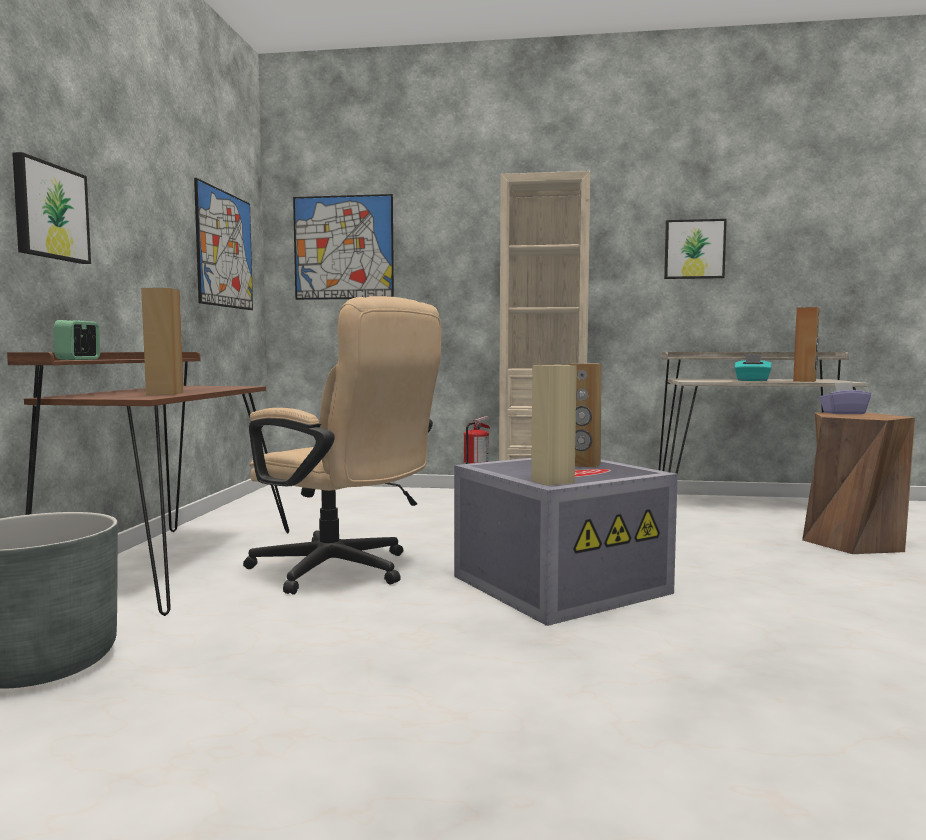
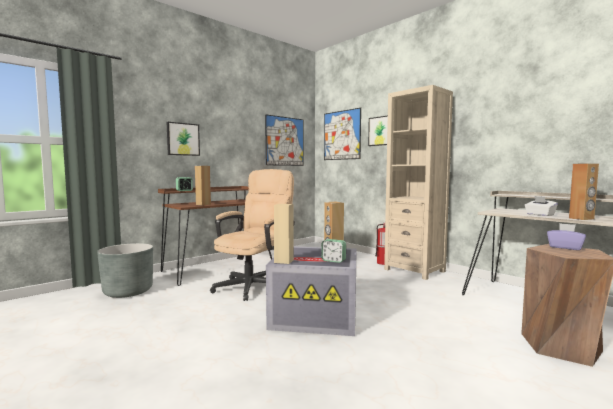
camera: 40 degrees right, 0 degrees up
(343, 571) = (254, 285): beige office chair -> beige office chair turned 135 degrees counterclockwise
(612, 470) = (333, 260): none -> alarm clock
(694, 249) = (524, 122): picture -> picture (381, 131)
(752, 380) = (539, 215): turquoise tissue box -> white tissue box

